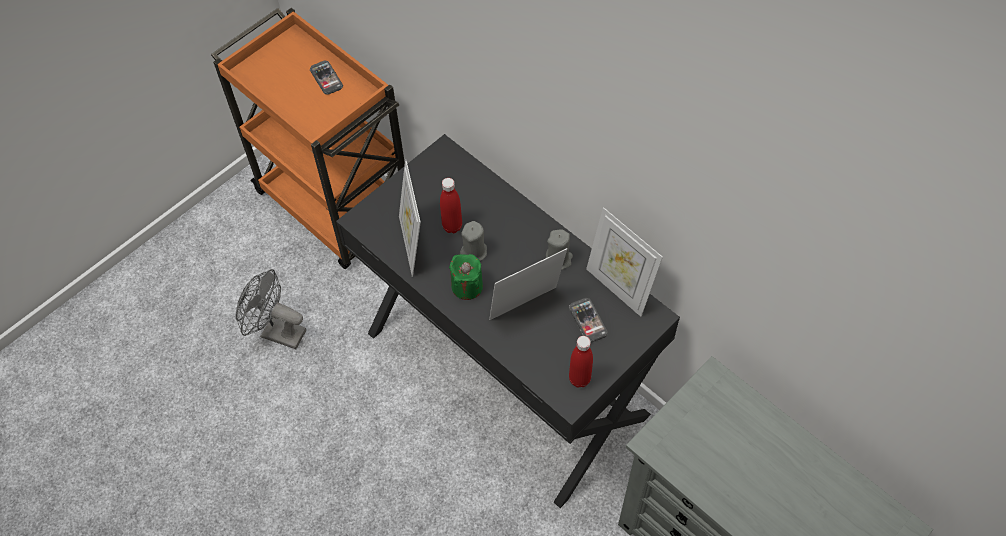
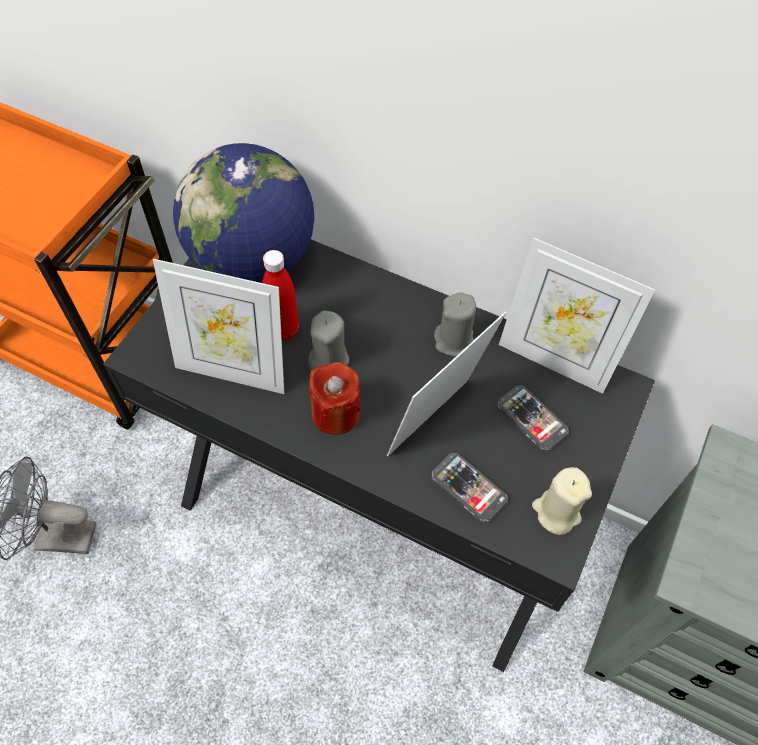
camera: 20 degrees left, 0 degrees up
(326, 78) = (37, 168): phone -> phone (468, 488)
(413, 244) = (233, 370): picture frame -> picture frame turned 45 degrees counterclockwise
(447, 175) = (253, 260): none -> globe
(467, 286) = (335, 413): green candle -> red candle
(579, 379) = (556, 512): red bottle -> beige candle

